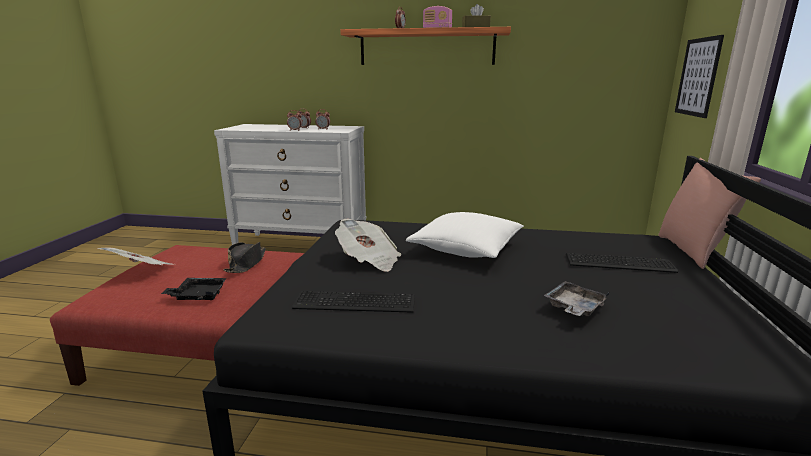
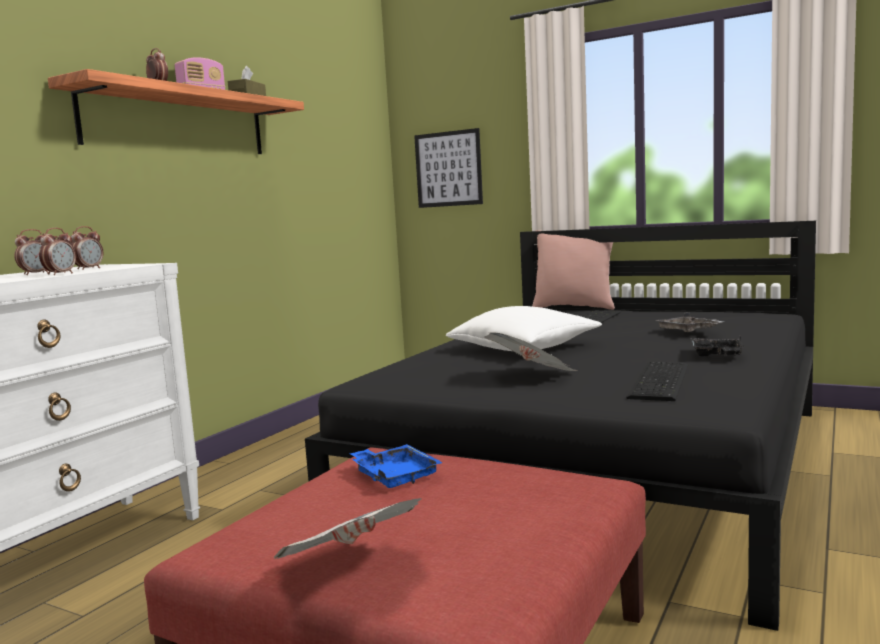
camera: 70 degrees left, 10 degrees down
(198, 295) = (520, 502): black tray -> black tray (717, 355)
(246, 263) = (395, 476): black hat -> blue tray

